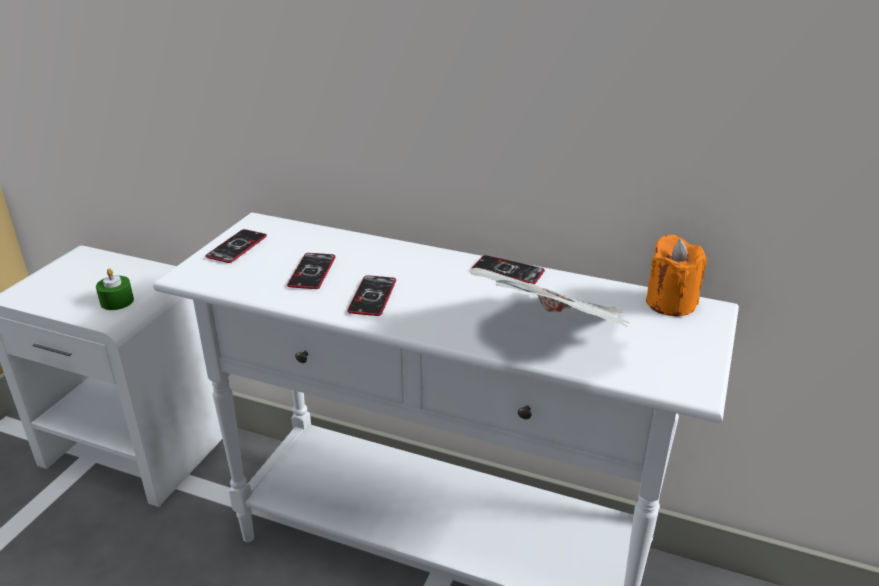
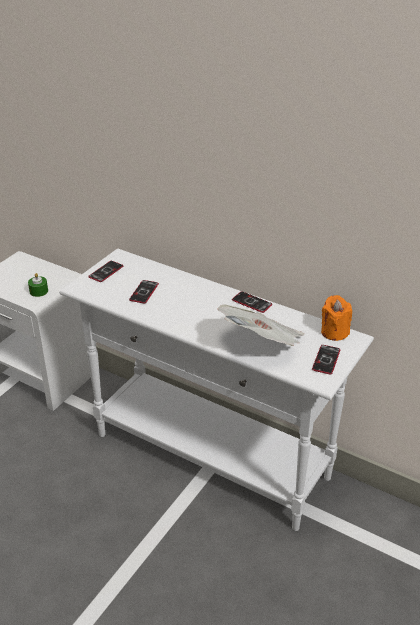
camera: 10 degrees right, 5 degrees up
(372, 296) = (173, 311): phone -> phone (326, 360)

